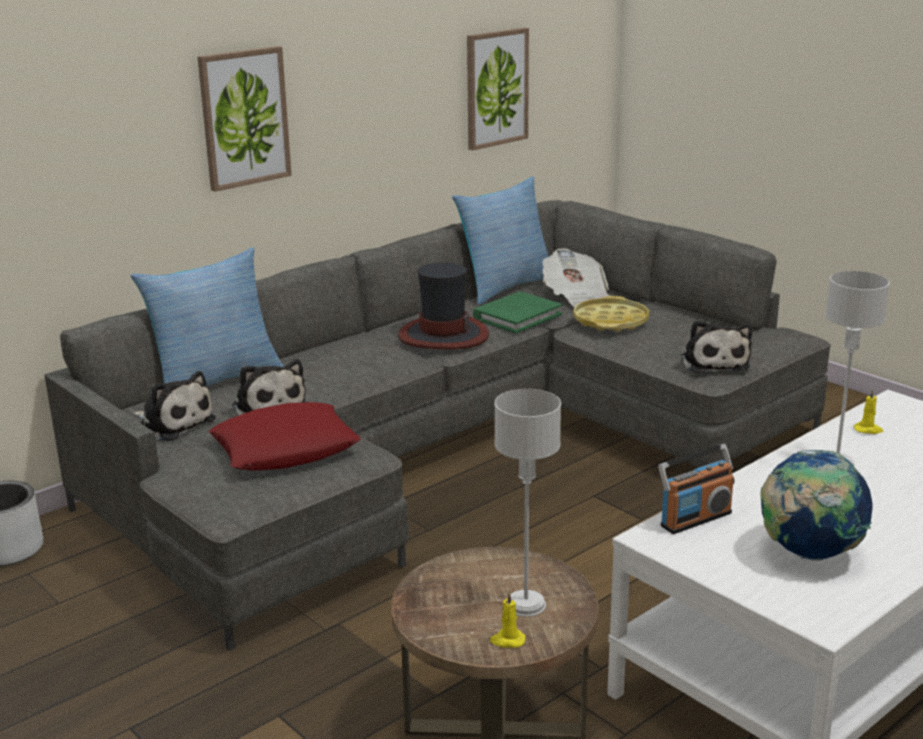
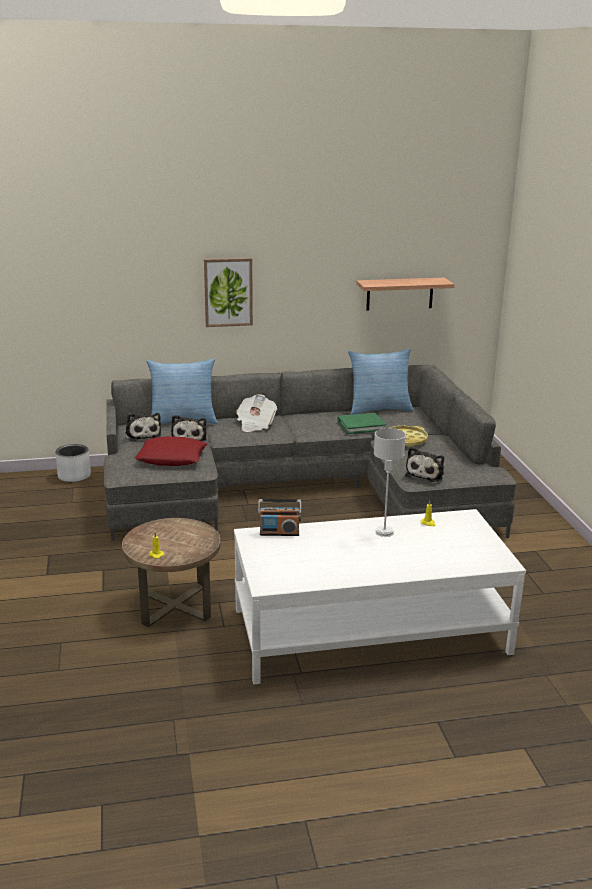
camera: 30 degrees right, 0 degrees up
(443, 335) = (310, 426): hat -> none
(496, 88) = (399, 294): picture -> shelf
(525, 604) = (181, 545): grey table lamp -> none
(575, 297) = (407, 423): newspaper -> newspaper (255, 424)
(808, 554) = (304, 561): globe -> none

